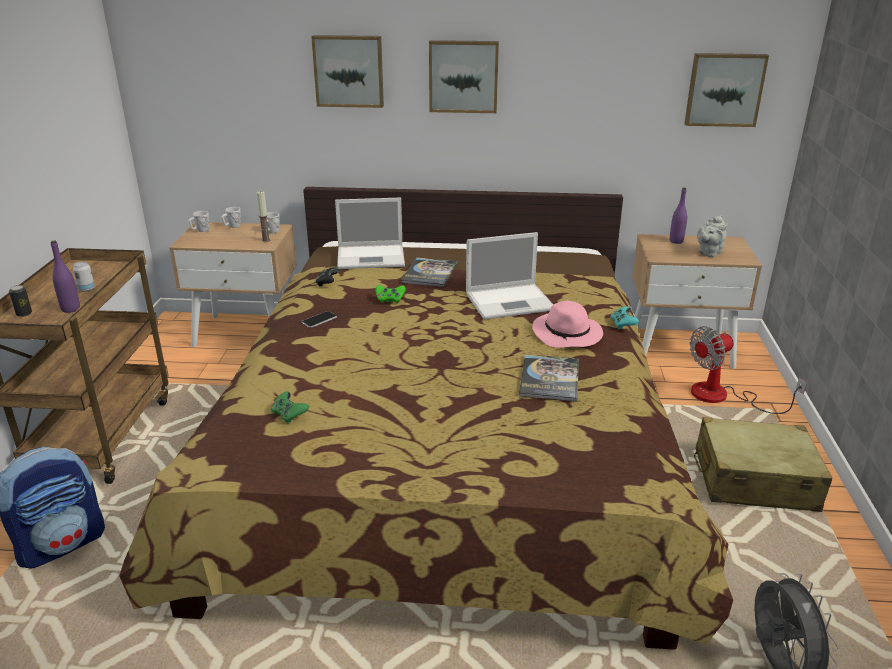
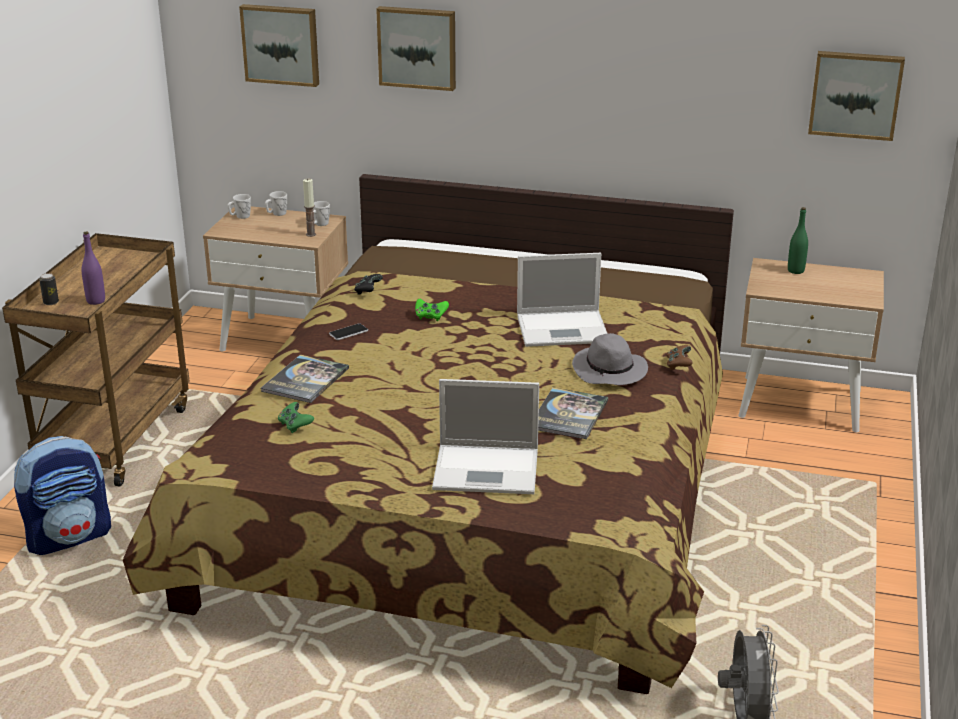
camera: 10 degrees right, 0 degrees up
(86, 289) = (112, 280): can -> none
(372, 257) = (427, 264): laptop -> laptop (488, 469)
(429, 273) = (485, 288): book -> book (305, 380)
(463, 76) = (547, 61): picture -> picture (281, 44)
(568, 335) = (610, 371): pink hat -> grey hat
(622, 325) = (678, 365): turquoise game controller -> brown game controller
(676, 241) = (795, 271): purple bottle -> green bottle
(708, 253) = (827, 288): grey teapot -> none
(723, 396) = (824, 463): fan -> none
(754, 480) = (813, 555): beige suitcase -> none

